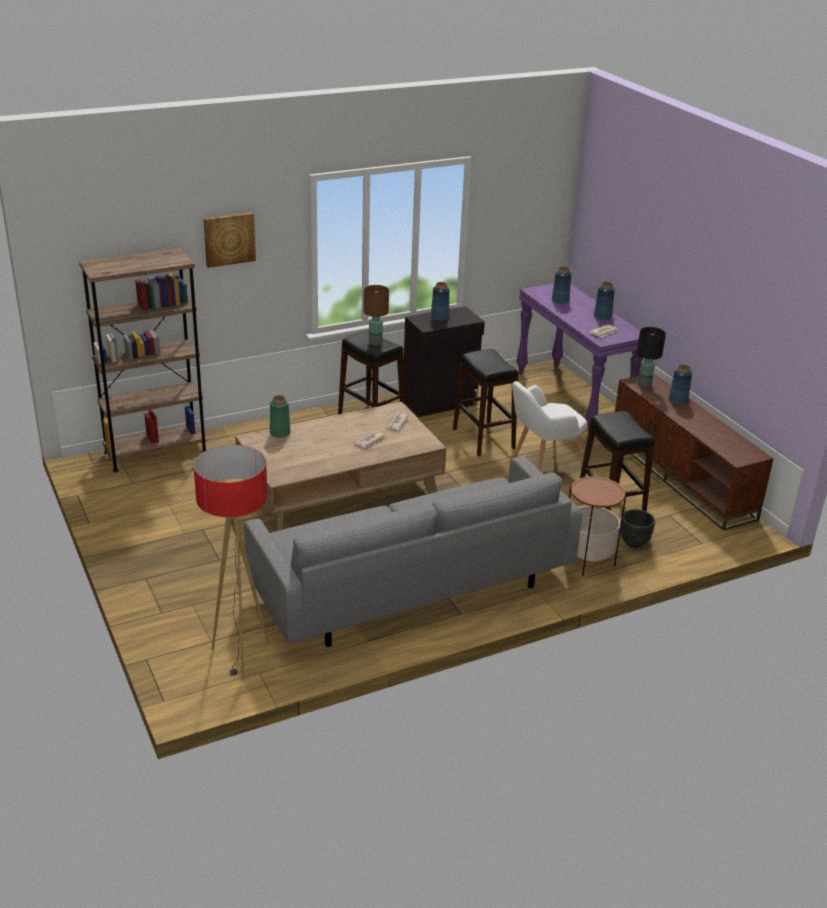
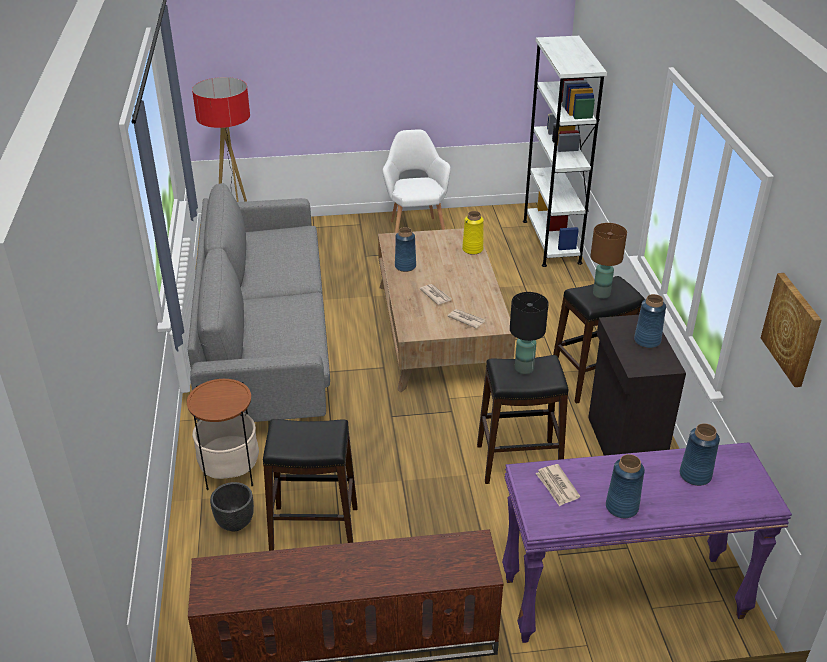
camera: 110 degrees right, 5 degrees up
(155, 452) = (551, 241): brown bookcase -> white bookcase
(229, 239) = (626, 92): picture -> picture (792, 329)
(280, 433) = (473, 249): green vase -> yellow vase
(542, 467) = (430, 495): white armchair -> white armchair (415, 230)
(644, 384) = (464, 553): black table lamp -> black table lamp (524, 368)
(678, 400) = (398, 575): blue vase -> blue vase (405, 266)

